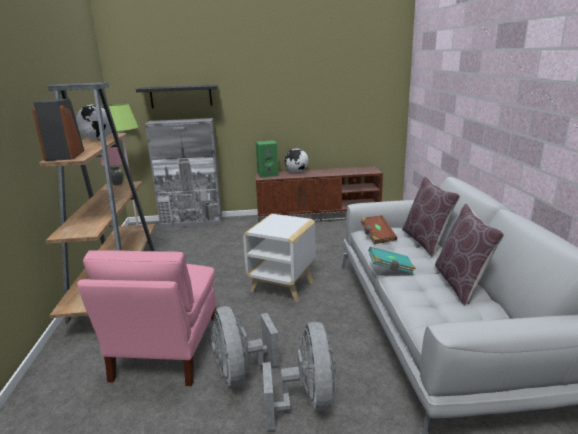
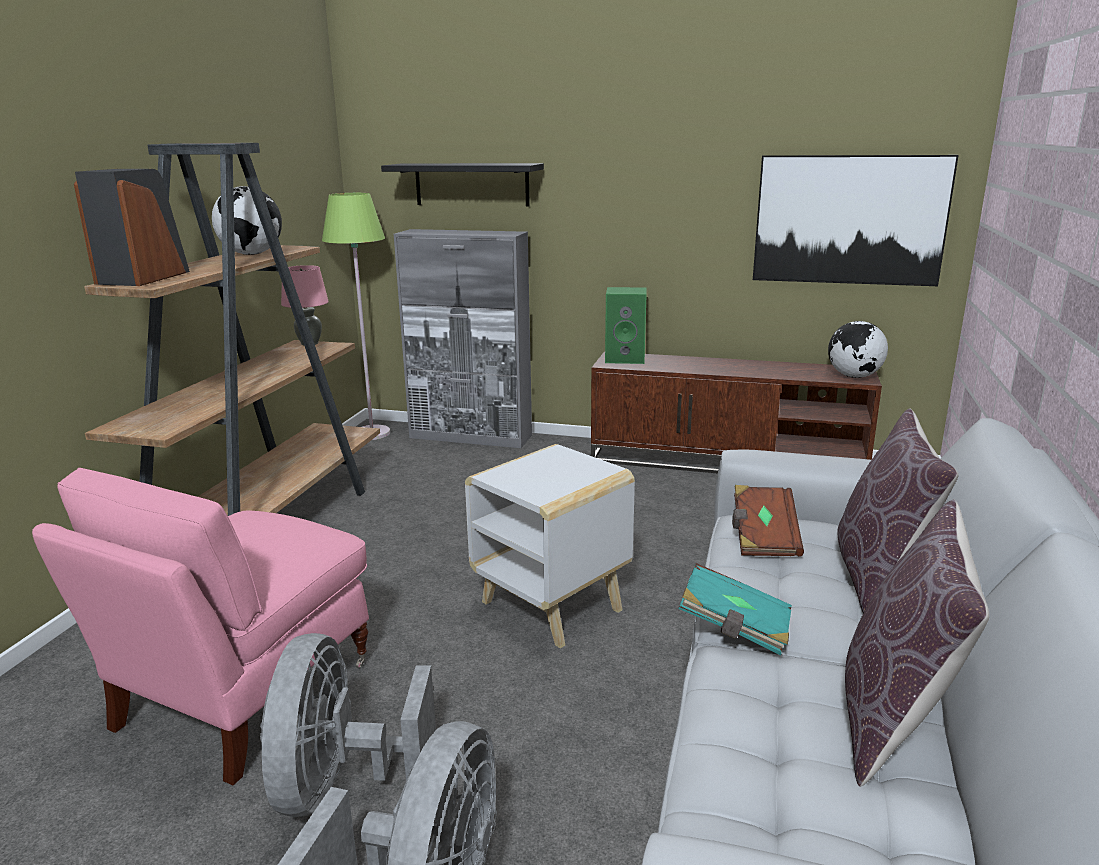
camera: 20 degrees right, 0 degrees up
(296, 172) = (688, 361): globe -> globe (854, 376)
(359, 103) = (849, 220): none -> picture

